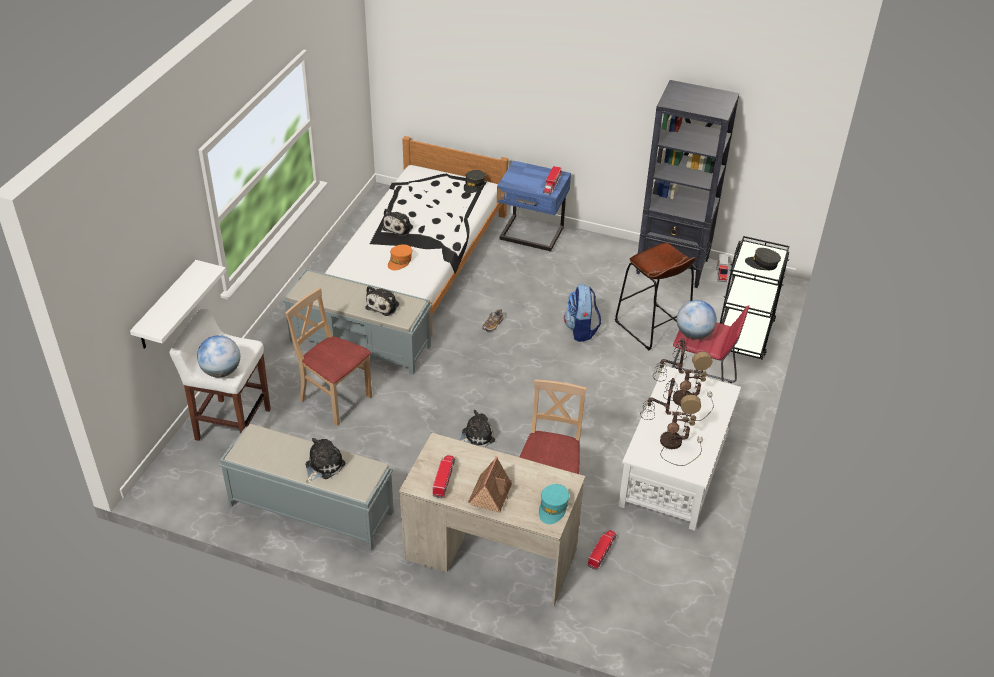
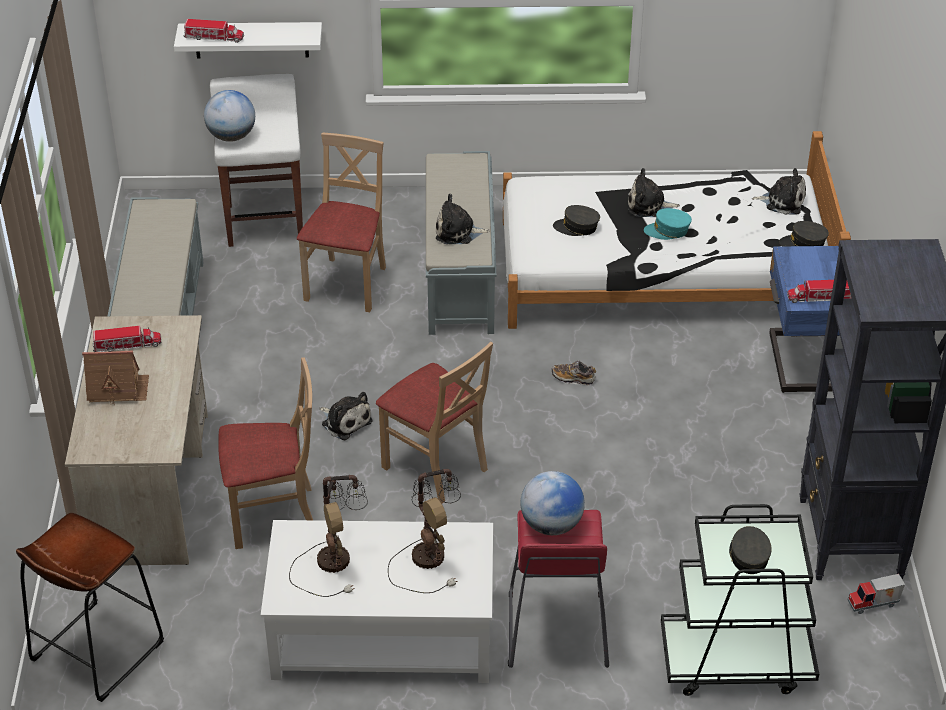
camera: 70 degrees right, 0 degrees up
(323, 466) = (151, 270): plush toy -> plush toy (782, 201)
(400, 261) = (576, 227): orange cap -> grey cap
(540, 405) = (436, 466): none -> beige chair
(553, 508) = (113, 446): turquoise cap -> turquoise cap (667, 230)
(581, 330) = (620, 469): backpack -> none
(602, 552) = (194, 591): toy truck -> toy truck (214, 37)
(652, 326) = (680, 545): brown stool -> brown stool (96, 651)

